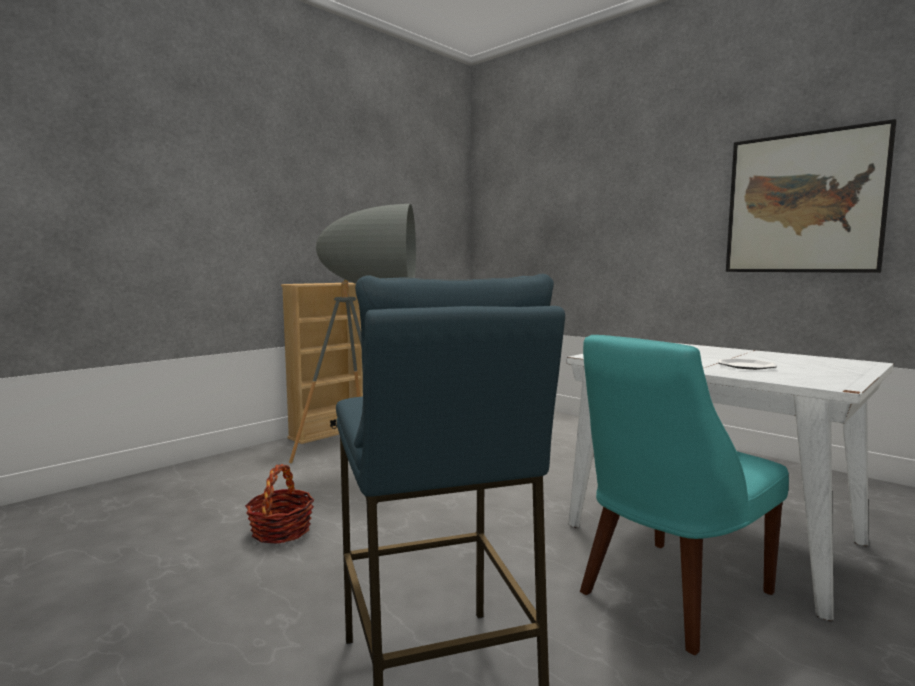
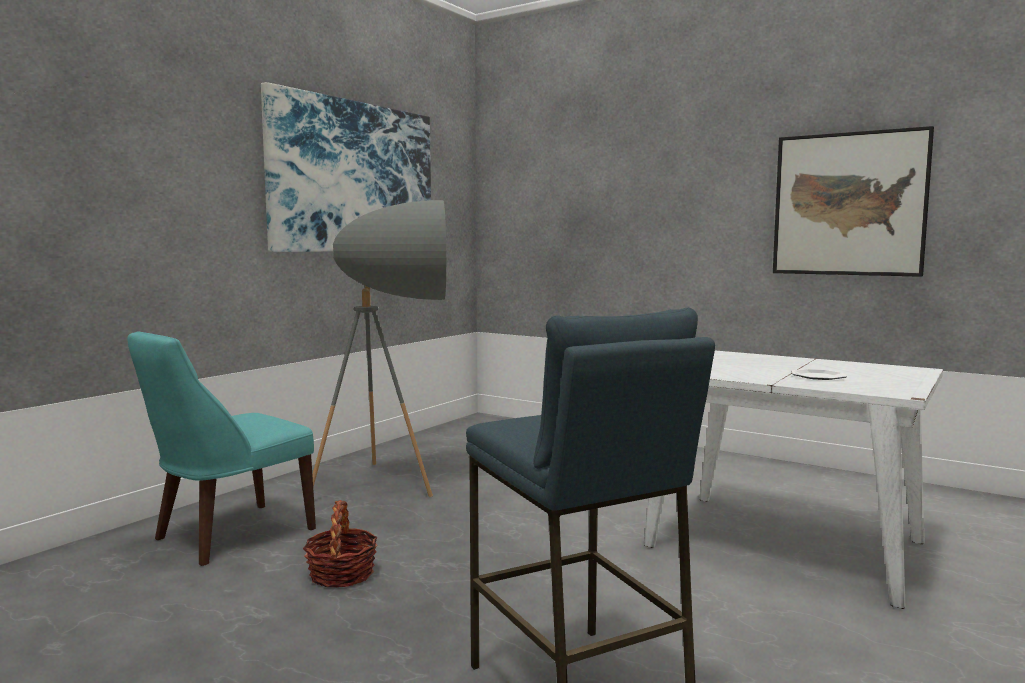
camera: 10 degrees left, 0 degrees up
(327, 433) = (331, 466): beige bookcase -> none
(354, 191) = (354, 177): none -> picture
(669, 595) = (760, 600): turquoise chair -> turquoise chair (228, 535)

